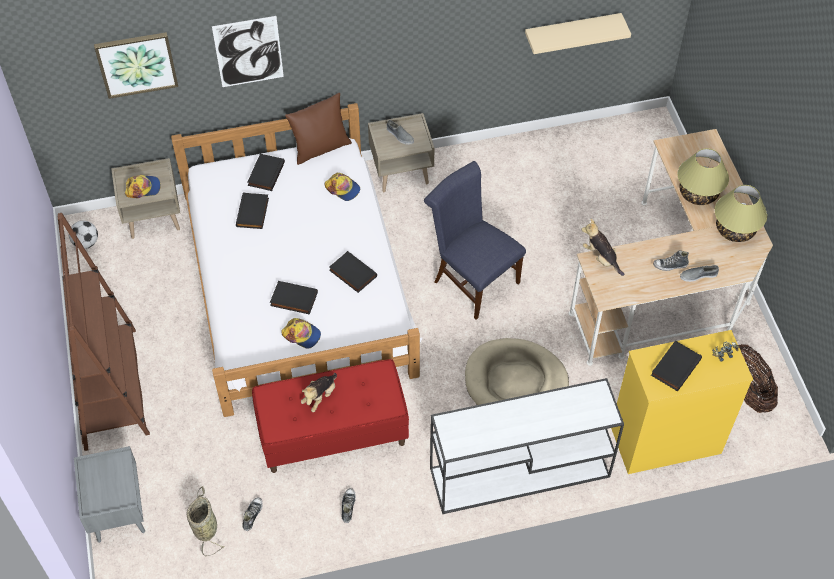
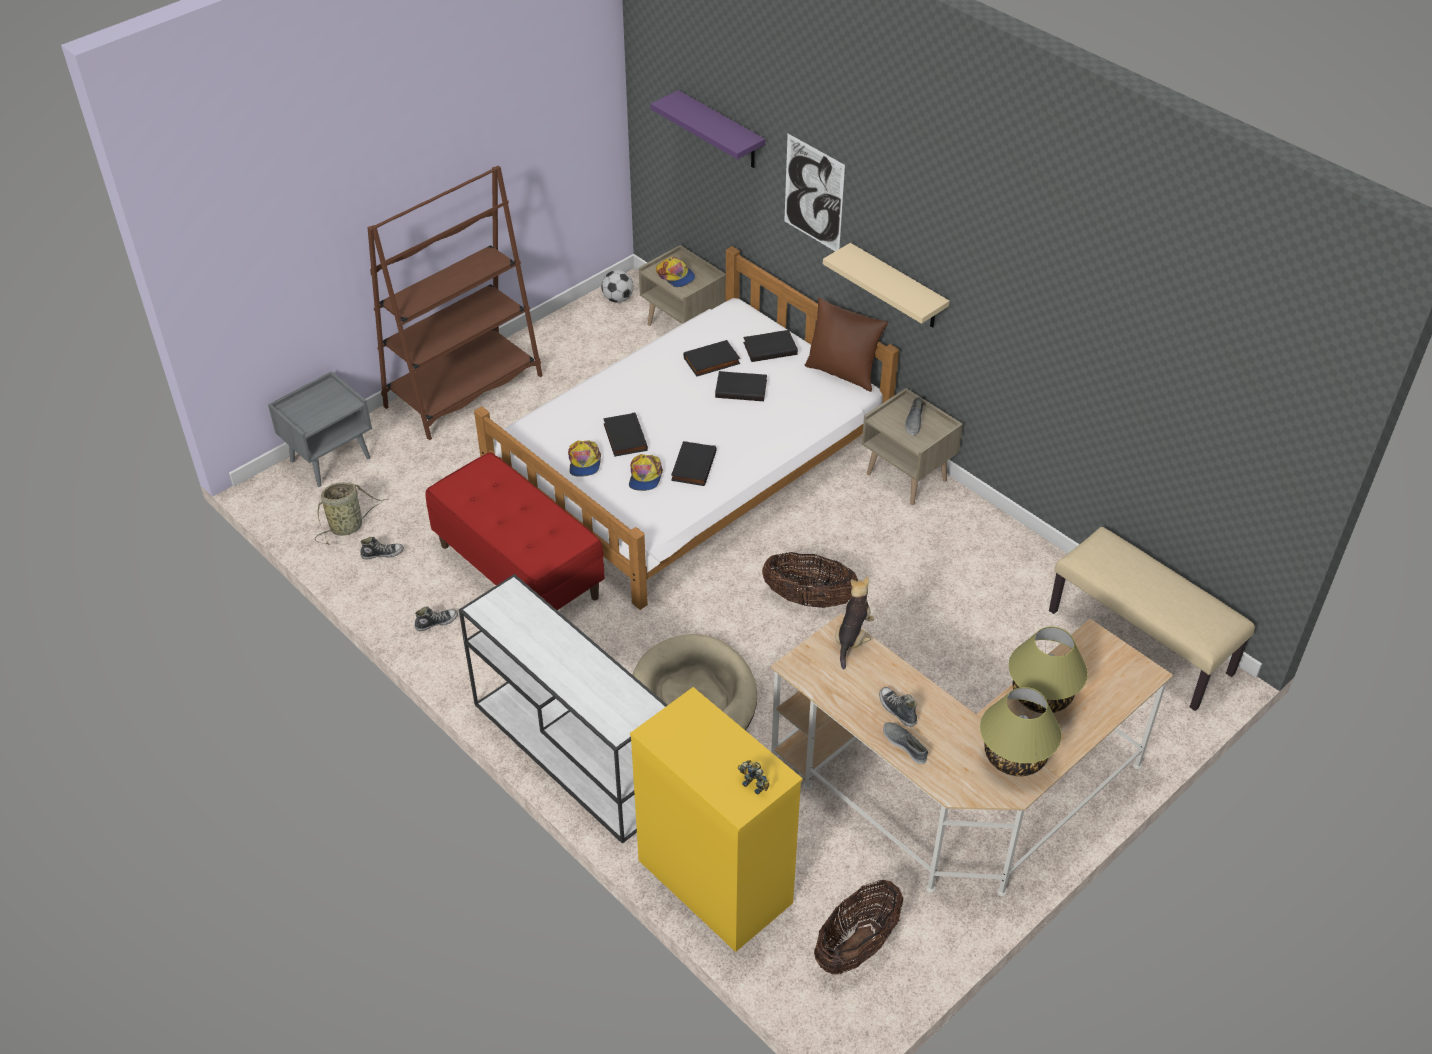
camera: 60 degrees right, 10 degrees down
(136, 64) = (721, 131): picture -> purple shelf
(320, 396) = (511, 504): plush toy -> none
(343, 189) = (801, 411): cap -> cap (645, 476)
(472, 279) = (808, 599): blue chair -> basket
(572, 32) = (1148, 445): beige shelf -> beige shelf (897, 287)
(611, 139) = (1141, 642): none -> beige bench
(675, 366) = (700, 740): black book -> black book (741, 388)

